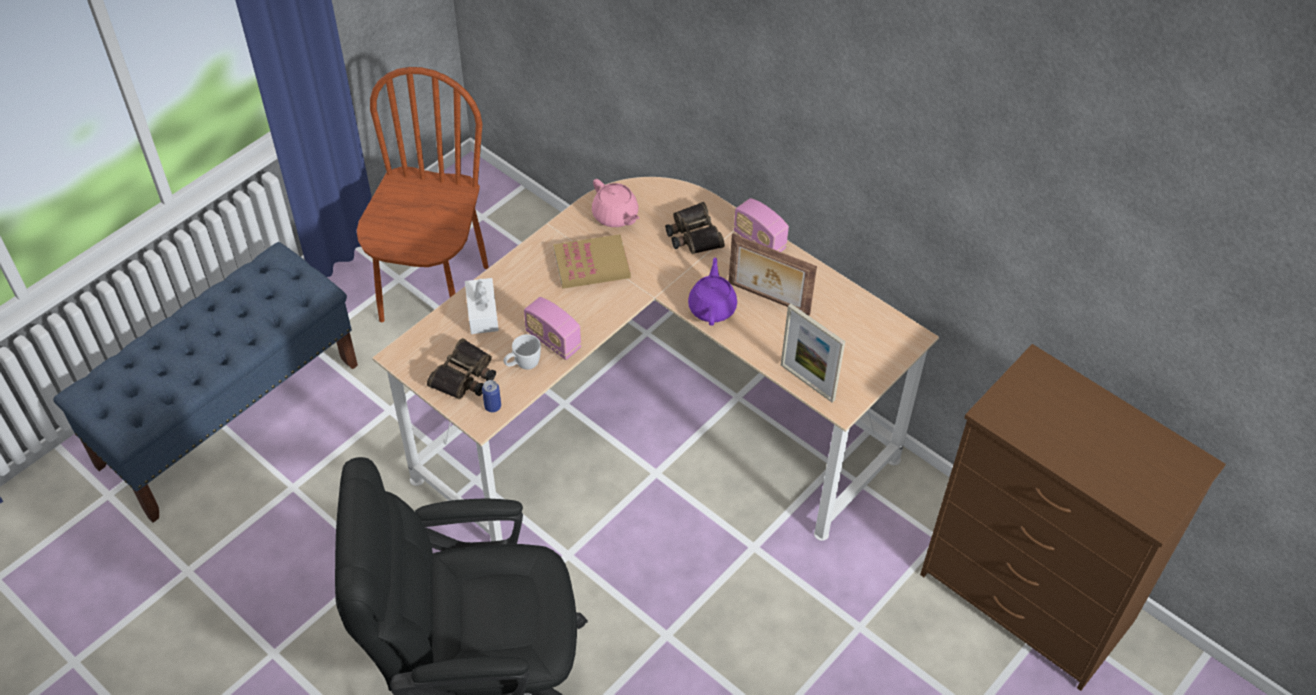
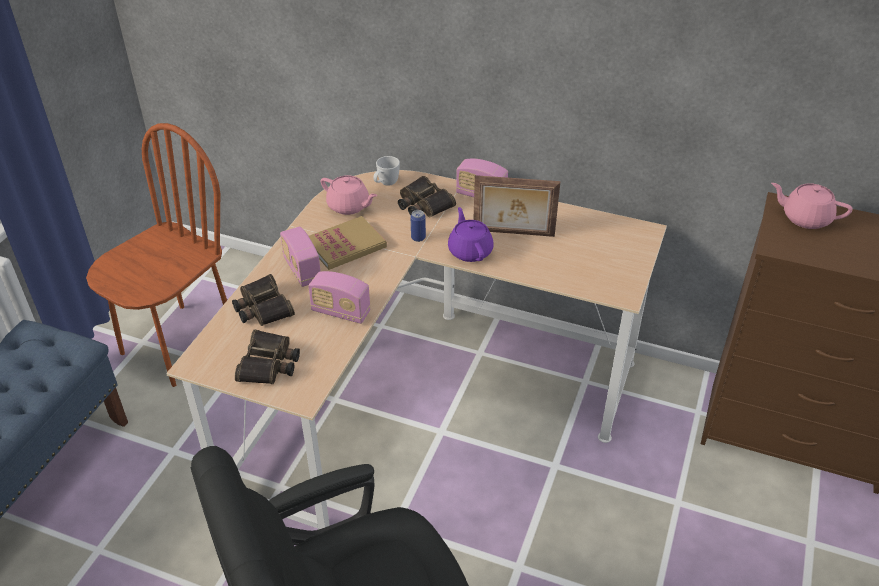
camera: 20 degrees left, 10 degrees down
(433, 293) = (179, 344): brown chair -> brown chair turned 45 degrees clockwise
(482, 313) = (262, 307): white tissue box -> binoculars
(493, 406) = (309, 382): can -> can (418, 238)
(523, 365) = (322, 339): white mug -> white mug (385, 184)
(536, 281) = (302, 270): none -> radio
(807, 382) = (584, 285): picture frame -> none
(1048, 388) = (805, 218): none -> pink teapot

